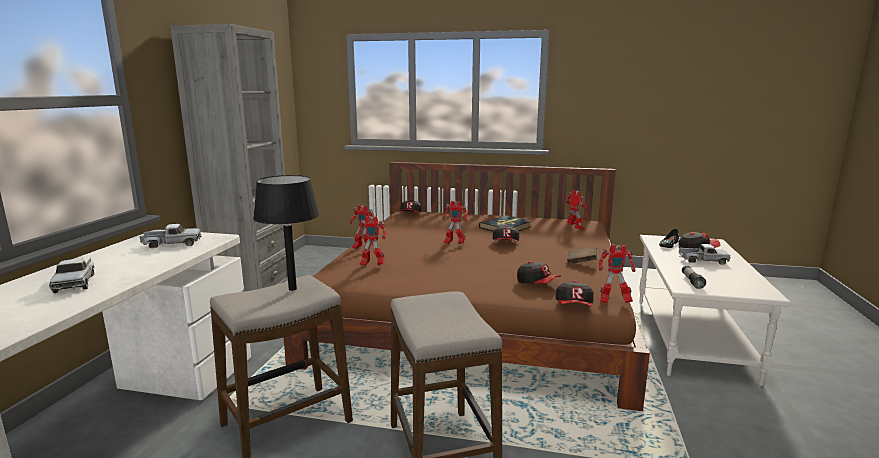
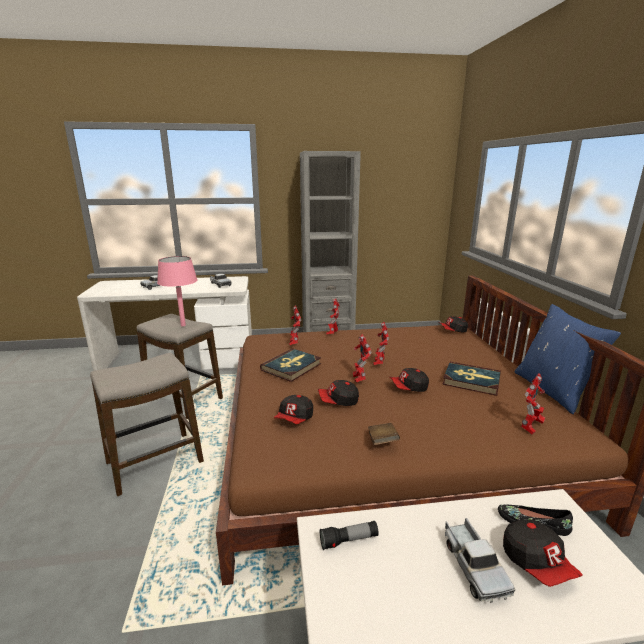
camera: 70 degrees right, 5 degrees up
(293, 289) = (183, 325): black table lamp -> pink table lamp
(432, 272) = (291, 367): none -> book
(531, 215) = (553, 390): none -> blue pillow
(574, 306) = (242, 445): cap -> cap (338, 401)
(613, 302) = (264, 471): toy robot -> toy robot (359, 379)

